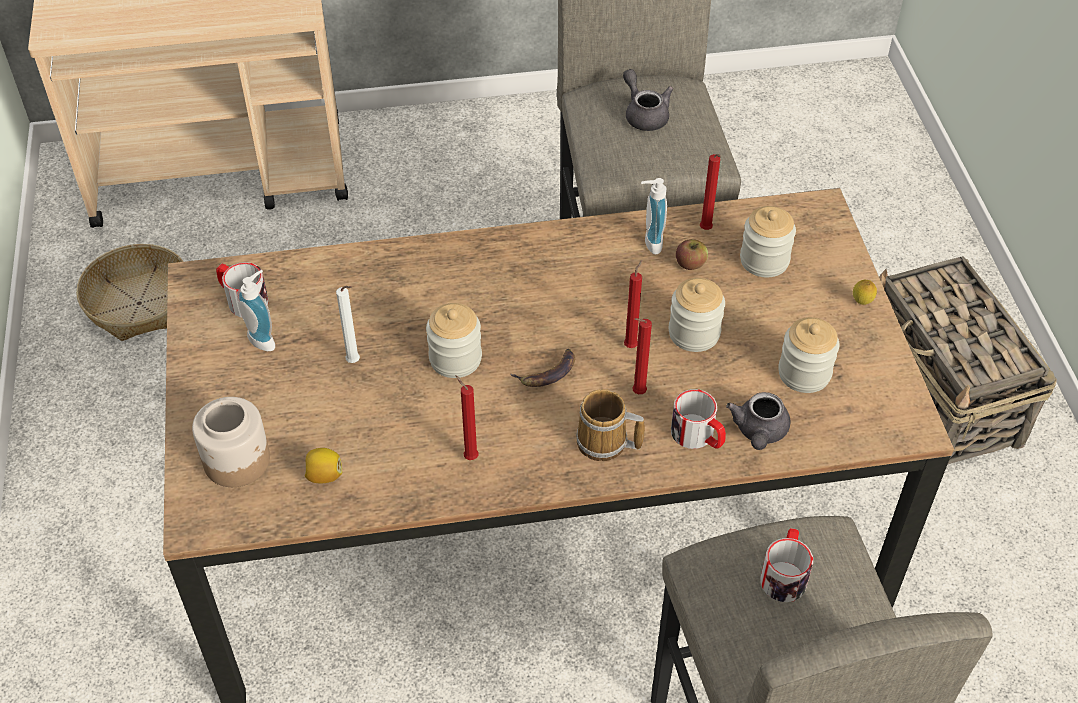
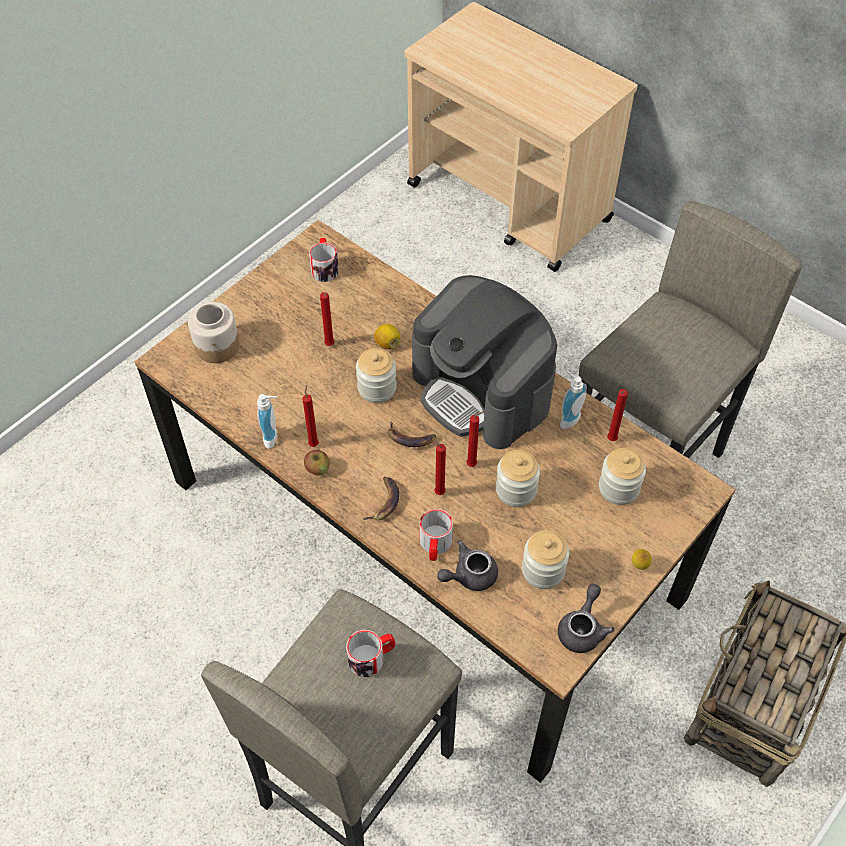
camera: 50 degrees right, 5 degrees up
(139, 303) = (382, 244): basket -> none
(264, 338) = (307, 296): soap dispenser -> soap dispenser (273, 437)
(324, 475) = (241, 389): lemon -> lemon (387, 343)
(355, 362) = (329, 346): white candle -> red candle
(550, 281) = (482, 390): none -> coffee machine
(605, 443) = (384, 501): mug -> banana
(644, 114) = (678, 341): grey teapot -> grey teapot (582, 628)
(690, 263) = (572, 450): apple -> apple (317, 468)

